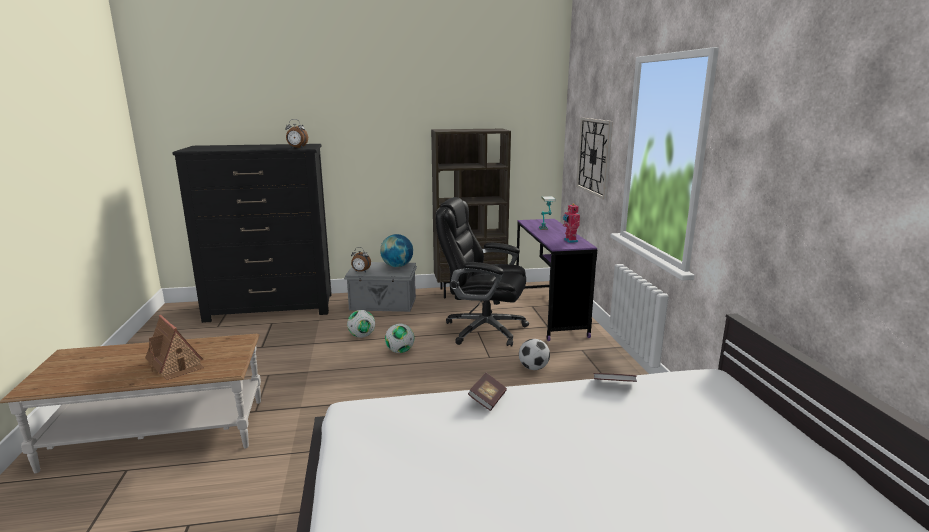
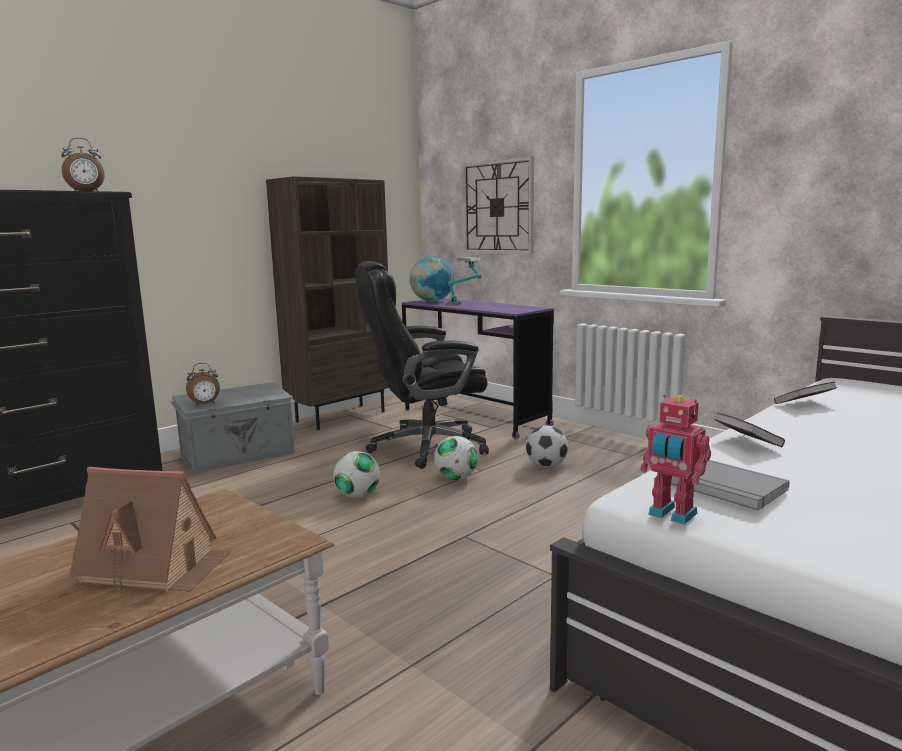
camera: 35 degrees left, 5 degrees down
(362, 336) = (269, 495): football -> football (456, 478)
(392, 420) = (723, 487): none -> grey book
(397, 266) = (253, 389): globe -> globe (432, 301)
(570, 241) = (512, 307): toy robot -> toy robot (671, 515)

